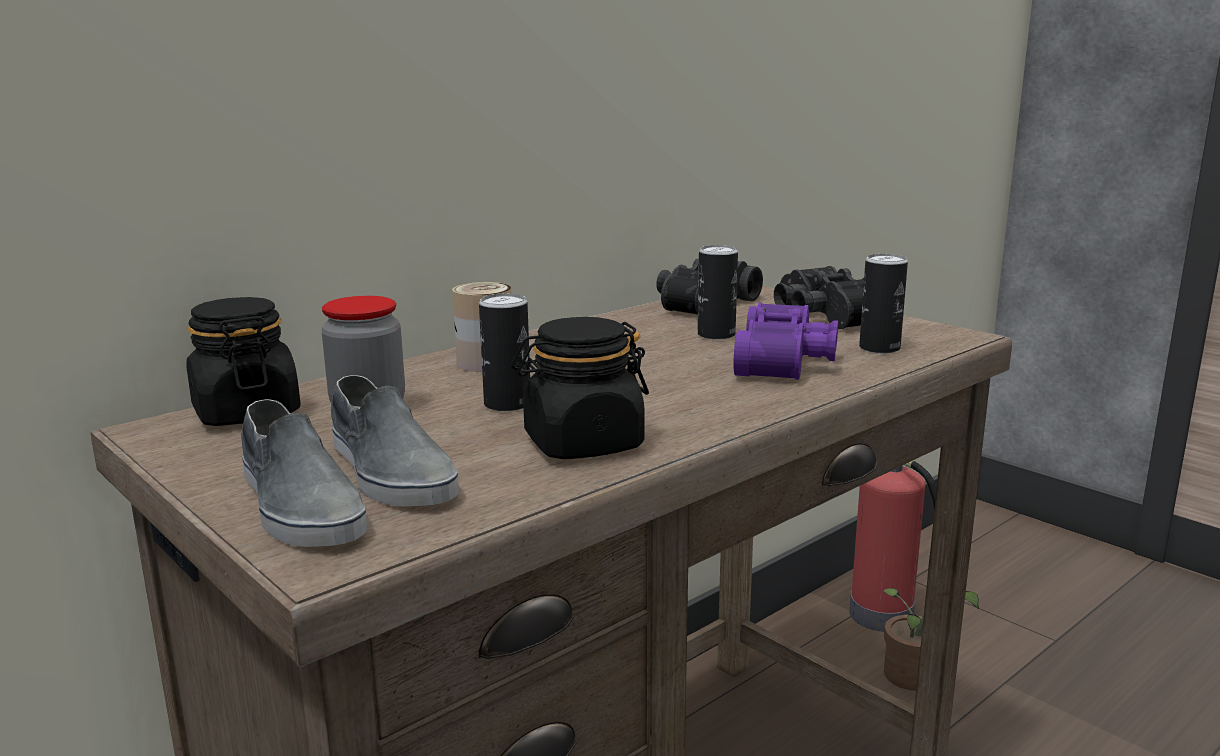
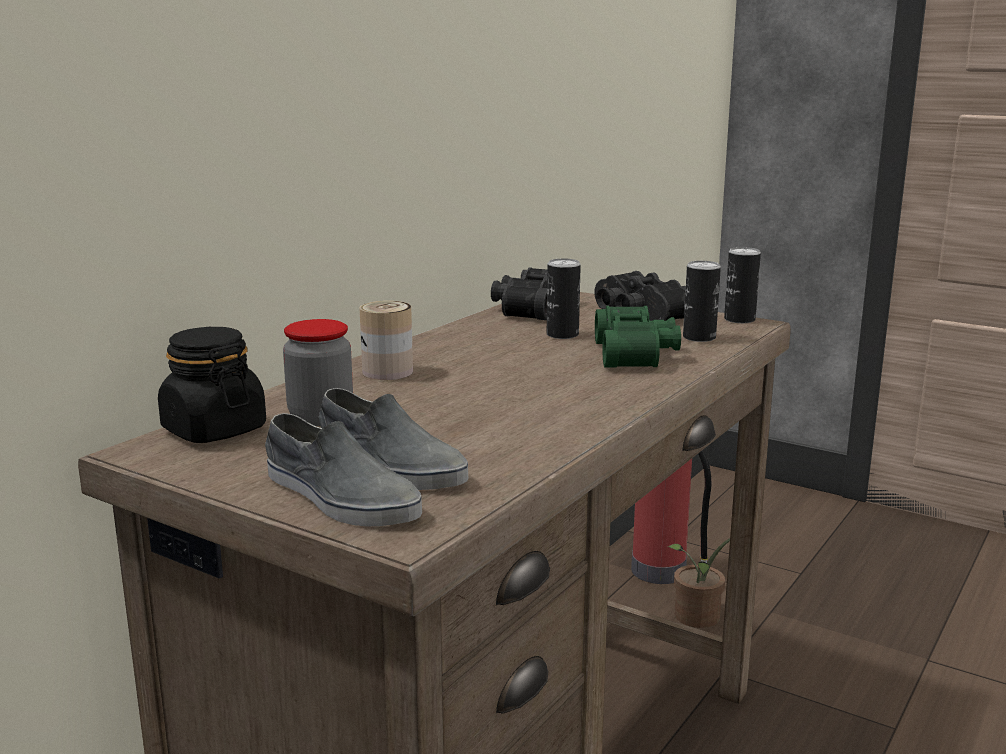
camera: 15 degrees left, 0 degrees up
(507, 404) = (438, 404): can -> can (739, 319)
(582, 444) = (528, 430): black jar -> none
(787, 362) = (637, 354): purple binoculars -> green binoculars

